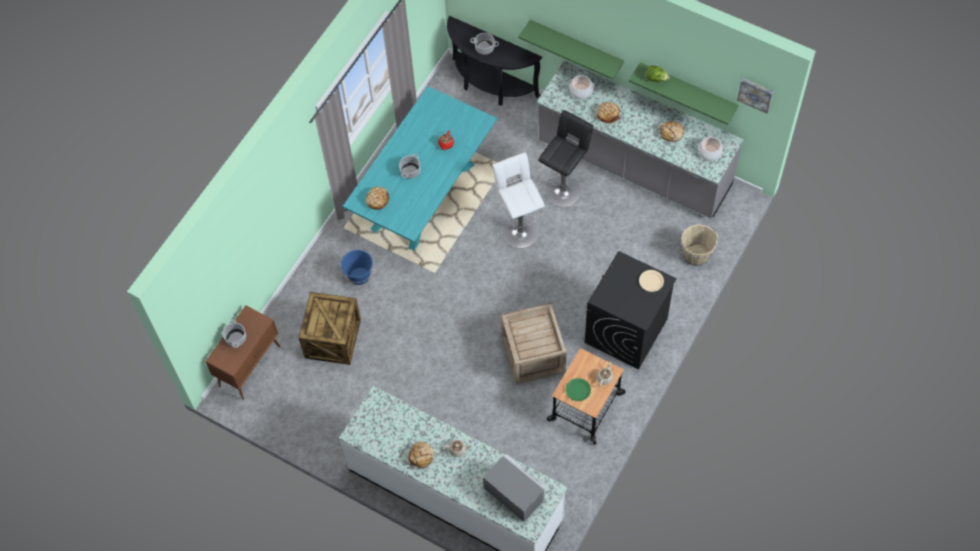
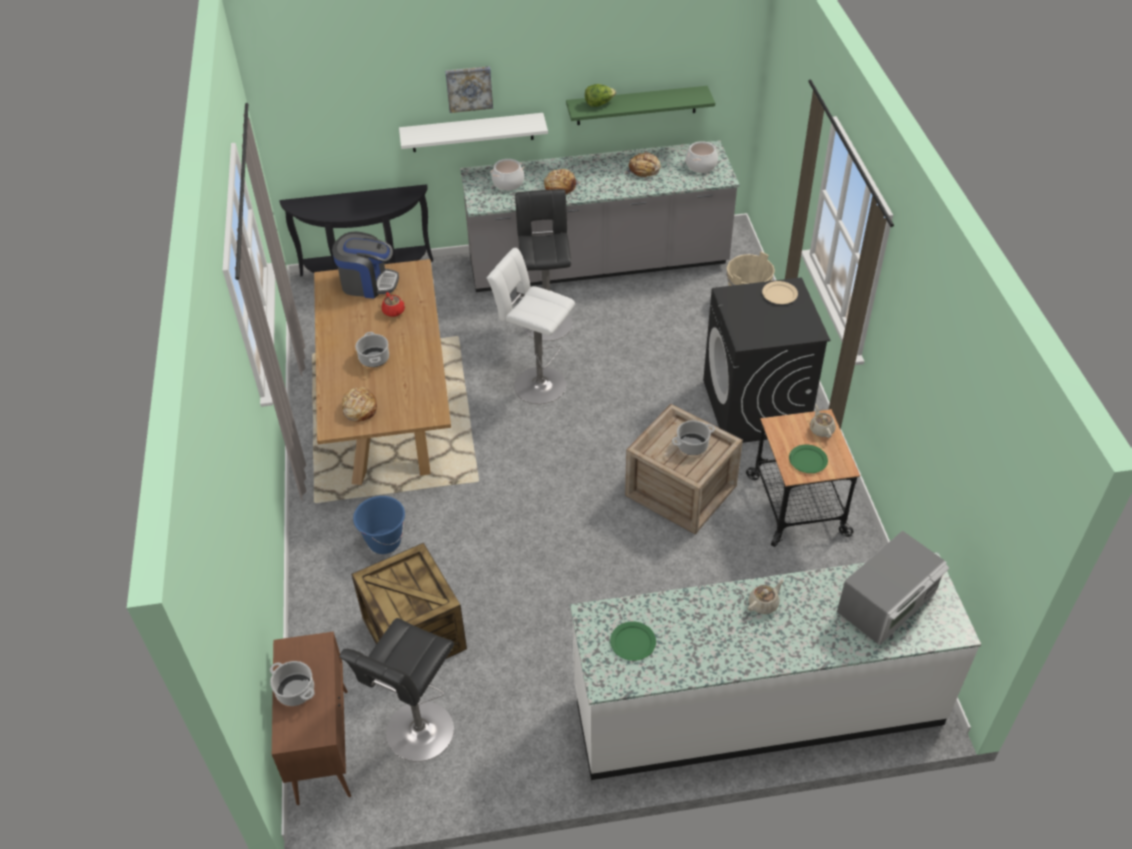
camera: 40 degrees left, 15 degrees down
(293, 392) = (417, 735): none -> black stool
(382, 424) = (632, 642): none -> green plate
(421, 457) = (727, 645): bread -> none
(424, 196) = (389, 414): turquoise dining table -> brown dining table
(449, 114) = (368, 283): none -> coffee machine
(484, 48) = (351, 207): cooking pot -> cooking pot (692, 446)
(514, 492) = (888, 603): microwave -> microwave turned 135 degrees clockwise
(576, 46) = (472, 132): green shelf -> white shelf
(755, 94) = (729, 50): picture -> picture (469, 88)

